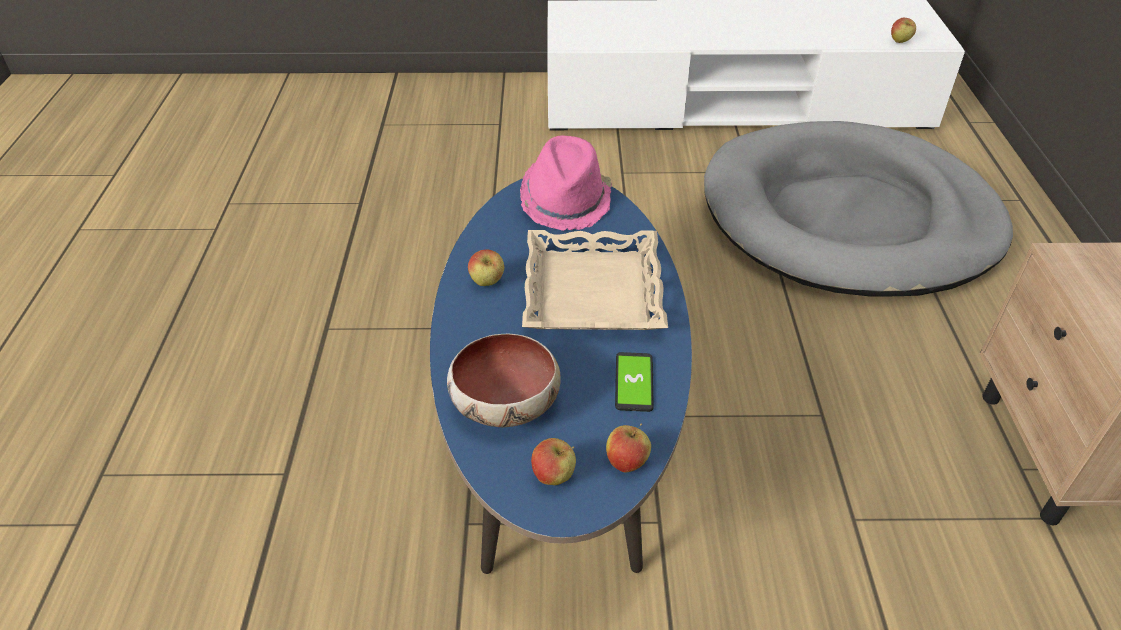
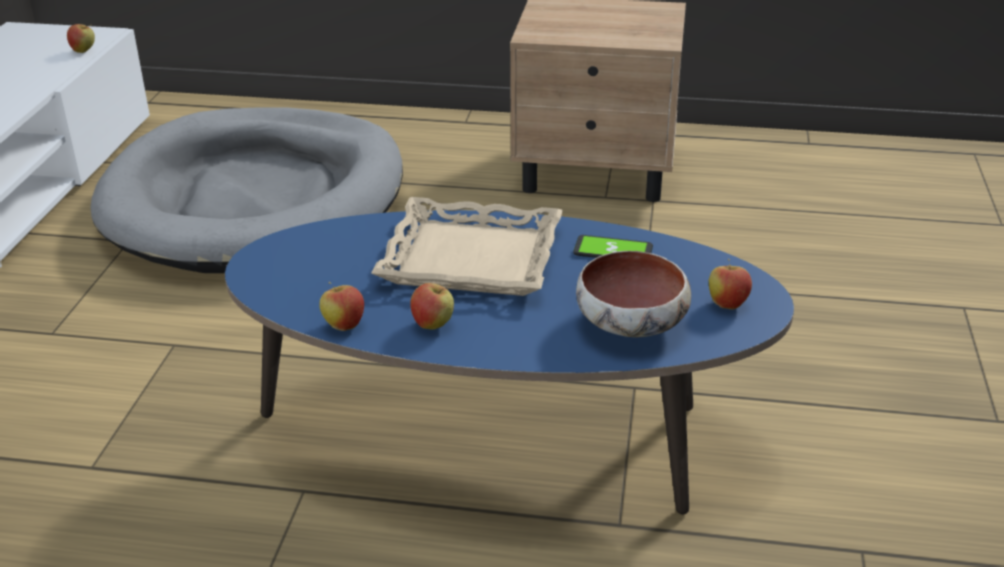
camera: 80 degrees left, 10 degrees down
(566, 201) = (298, 260): pink hat -> none
(627, 463) = (712, 265): apple -> apple (343, 325)

